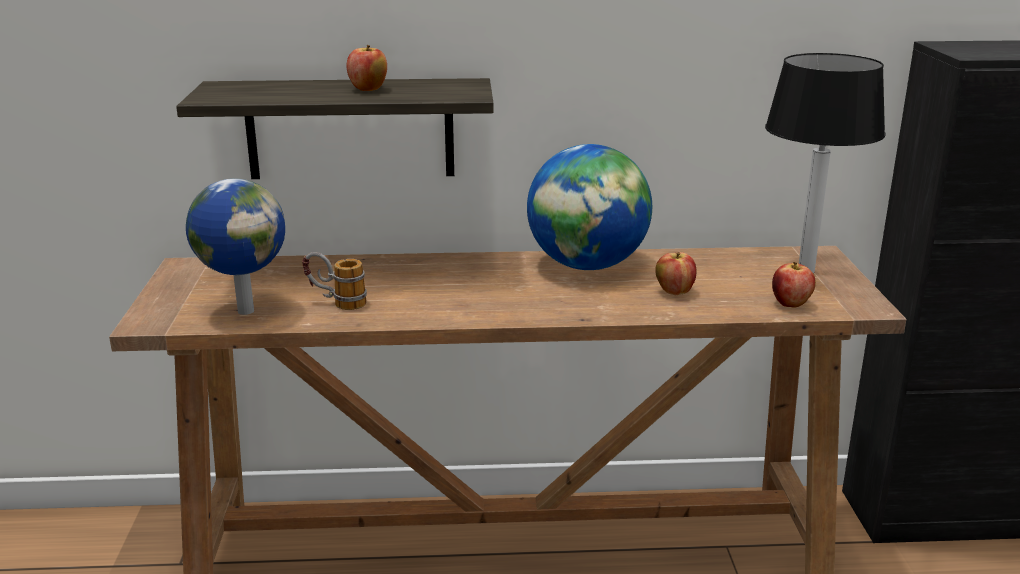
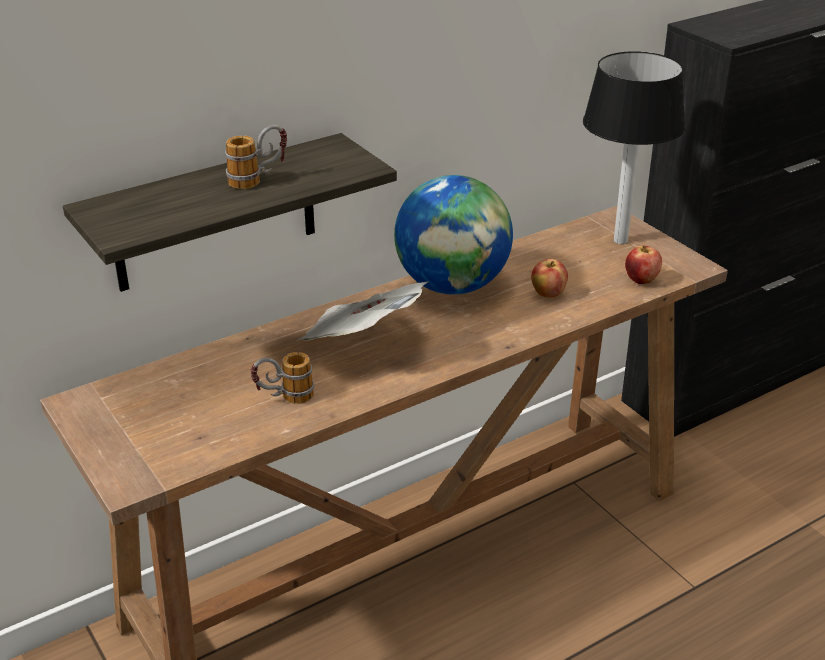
camera: 30 degrees left, 10 degrees up
(245, 310) = (209, 436): globe -> none
(368, 89) = (258, 179): apple -> mug
(454, 282) = (362, 341): none -> newspaper

